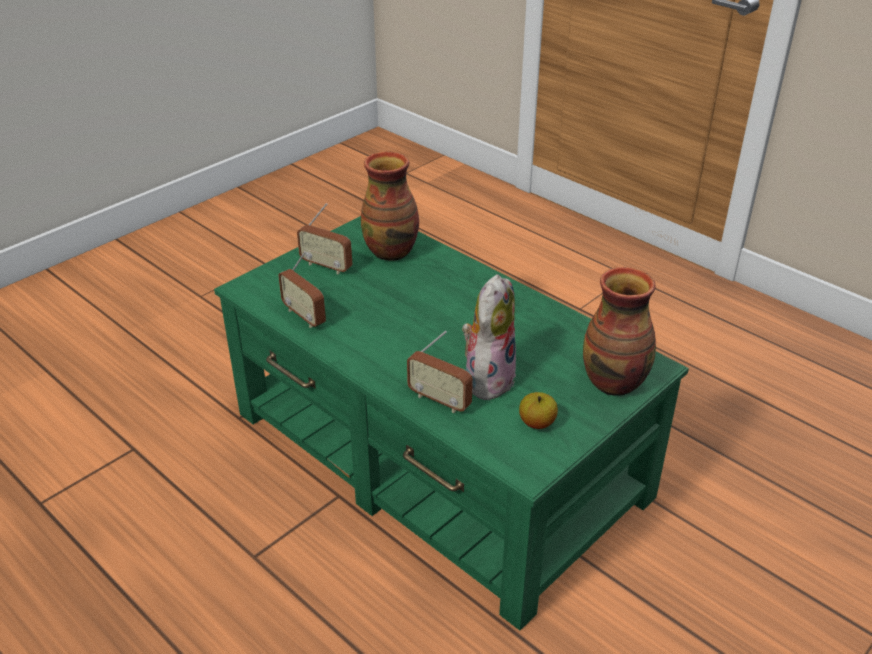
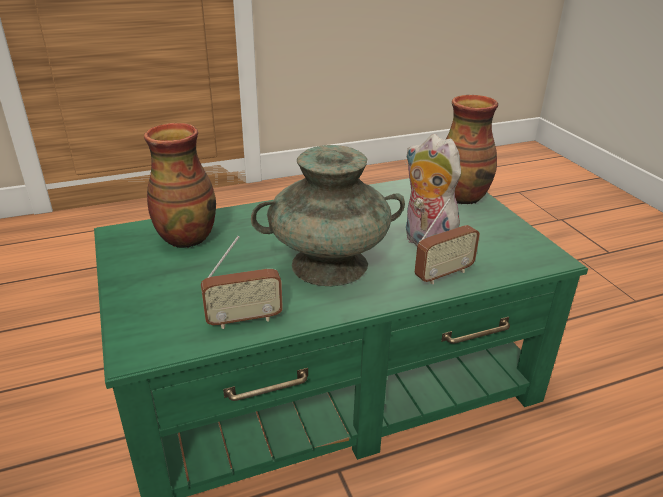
camera: 65 degrees left, 5 degrees down
(326, 266) = (165, 281): radio -> none
(405, 332) = (328, 265): none -> turquoise vase
(537, 423) = (496, 239): apple -> none

